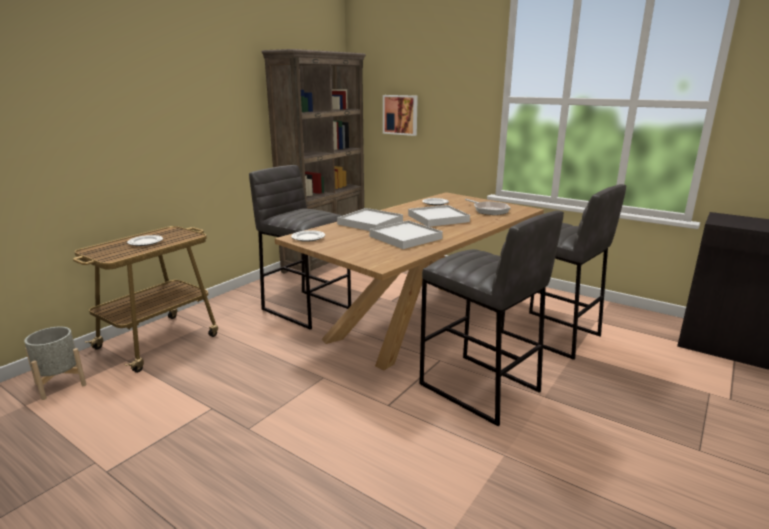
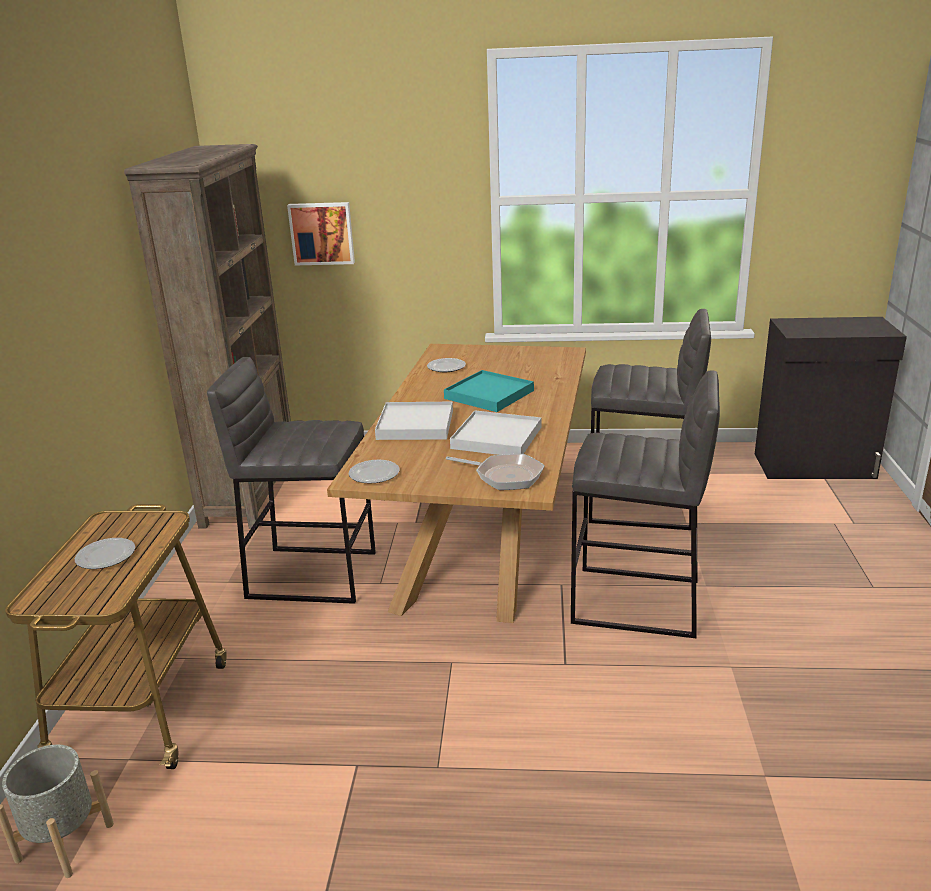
camera: 30 degrees left, 5 degrees up
(438, 218) = (489, 394): white tray -> turquoise tray
(489, 210) = (529, 365): frying pan -> frying pan (505, 476)

